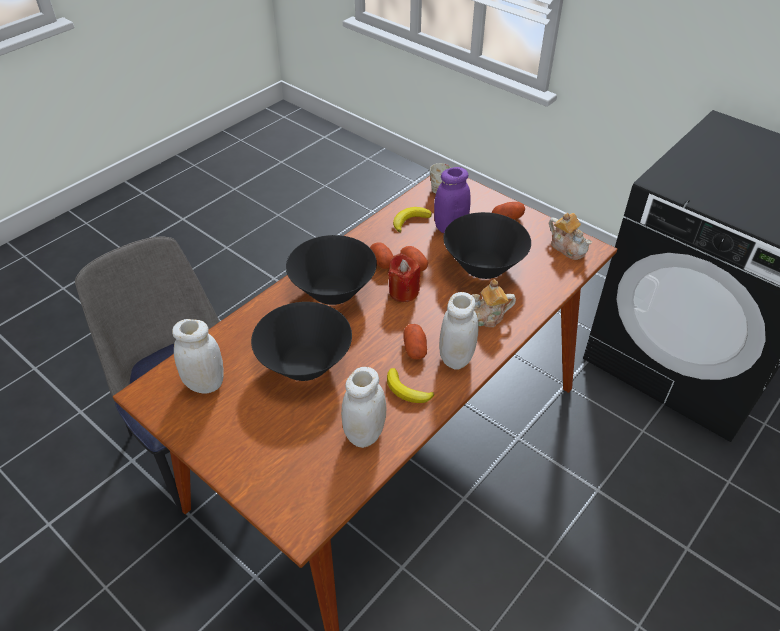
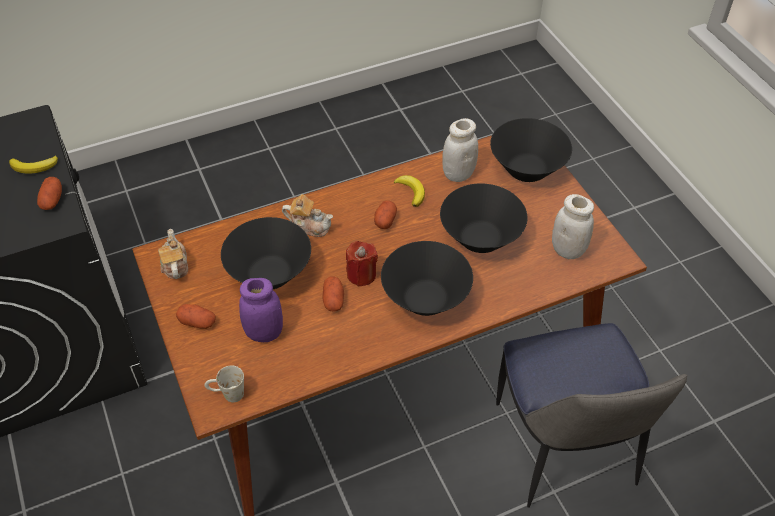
camera: 155 degrees left, 5 degrees up
(280, 474) = (527, 169): none -> black bowl
(382, 262) = (361, 315): potato -> potato (52, 200)
(410, 221) = (299, 359): banana -> banana (34, 167)
(456, 358) = (358, 202): white jar -> none

